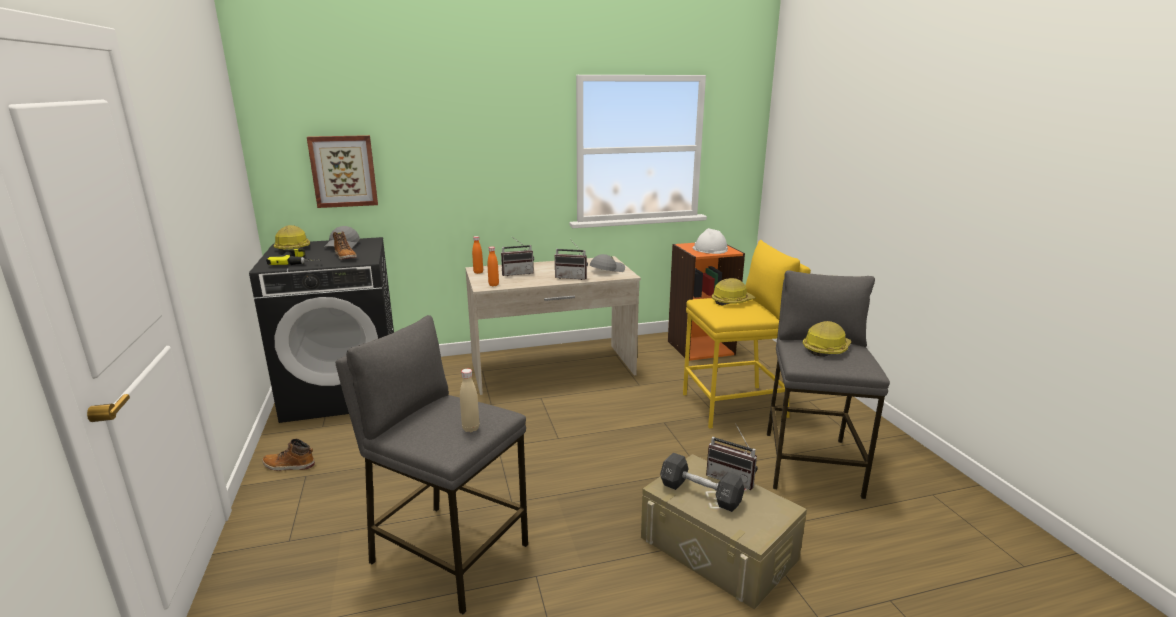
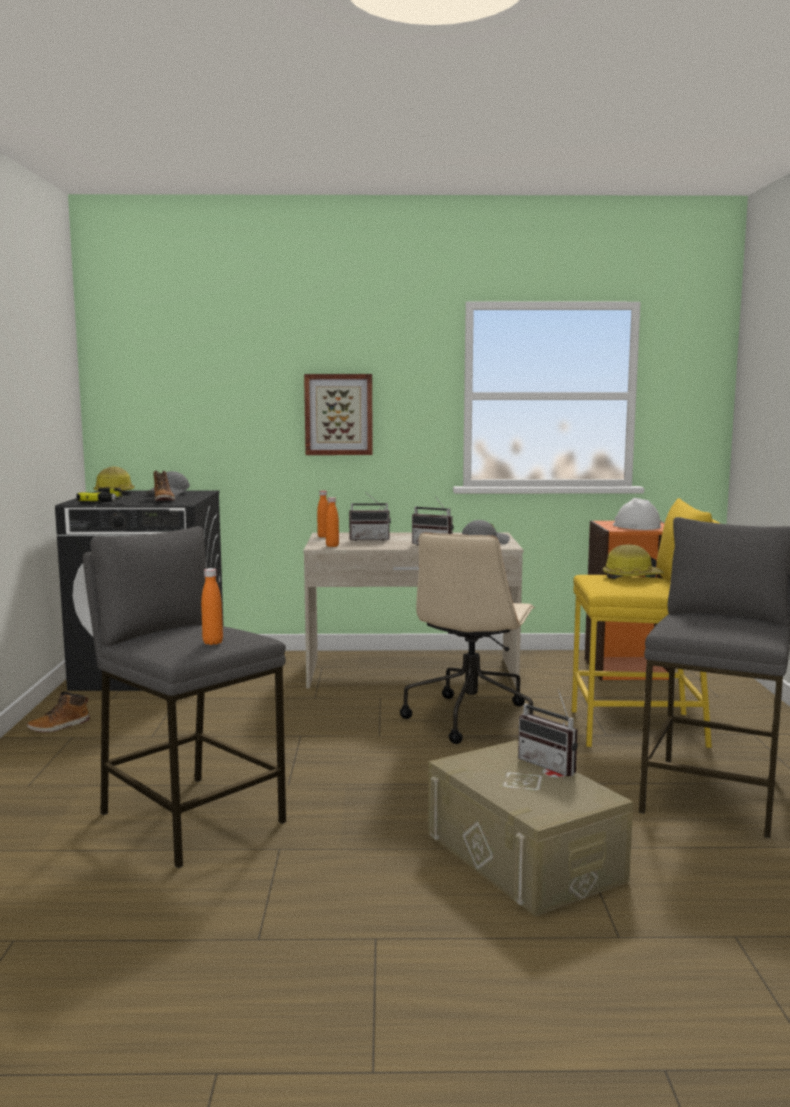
camera: 15 degrees right, 10 degrees down
(289, 465) = (59, 726): boot -> boot turned 60 degrees counterclockwise
(343, 171) = (183, 411): picture -> picture (338, 414)
(471, 428) = (212, 642): beige bottle -> orange bottle
(616, 410) = (471, 718): none -> beige office chair
(700, 493) = (499, 772): black dumbbell -> none
(826, 349) = (719, 620): hard hat -> none

